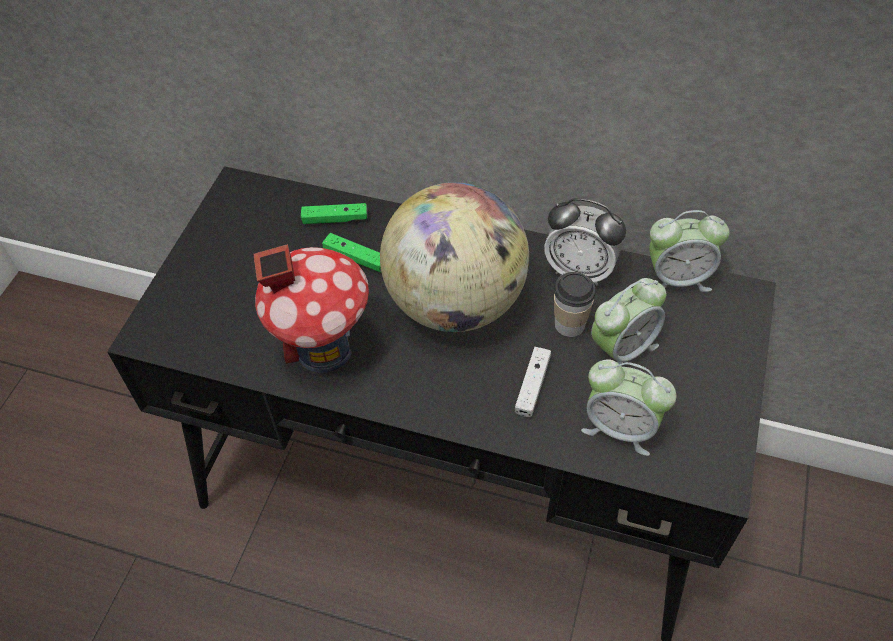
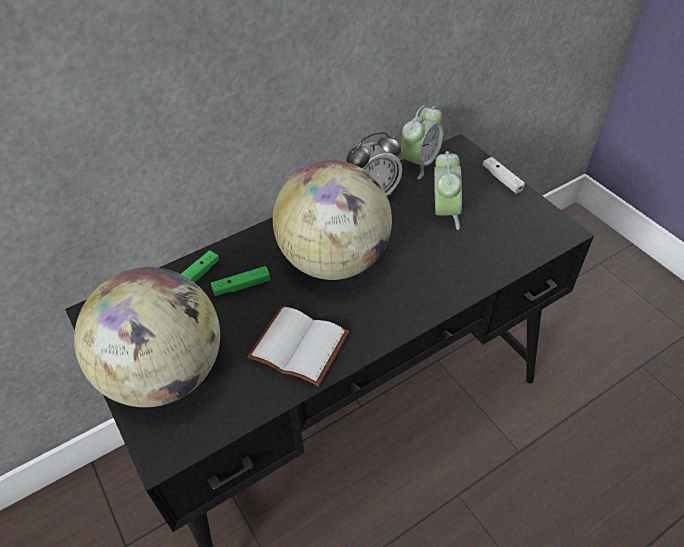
camera: 50 degrees left, 5 degrees down
(219, 279) = (166, 373): none -> globe
(323, 348) = (296, 348): toy house -> white book
(532, 386) = (431, 264): white game controller -> white game controller (502, 179)
(569, 324) = (405, 222): cup -> none
(620, 427) = (495, 246): alarm clock -> none

